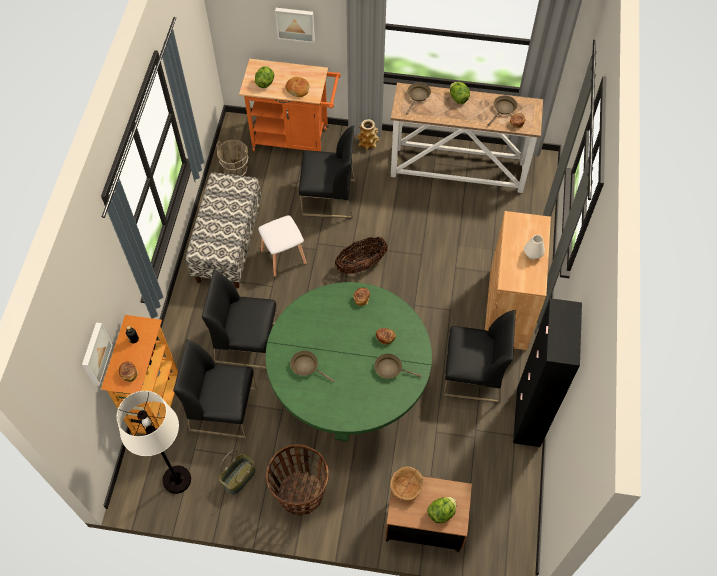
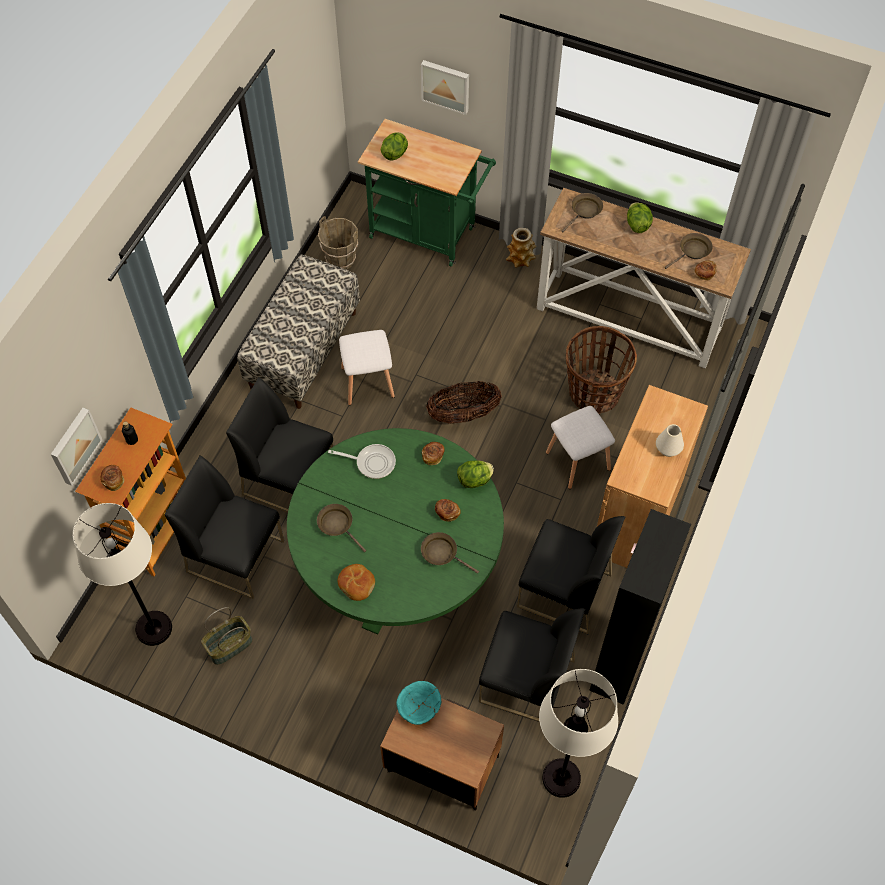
camera: 15 degrees right, 0 degrees up
(295, 139) = (428, 234): orange cart -> green cart
(298, 89) = (433, 170): bread -> bread (357, 584)
(300, 493) = (299, 684): basket -> basket (593, 393)
(318, 314) = (372, 462): none -> frying pan
(328, 198) = (447, 319): black chair -> black chair (526, 681)
(406, 487) = (418, 707): brown bowl -> turquoise bowl
(441, 512) = (453, 750): lettuce -> lettuce (475, 480)
(453, 280) = (577, 462): none -> white stool
(512, 512) = (561, 778): none -> white floor lamp

